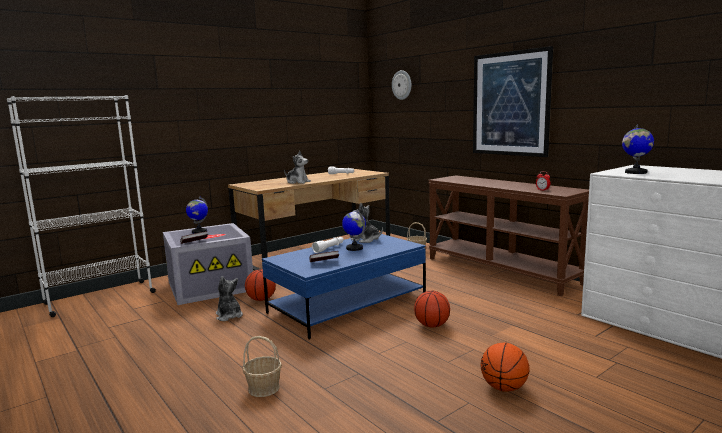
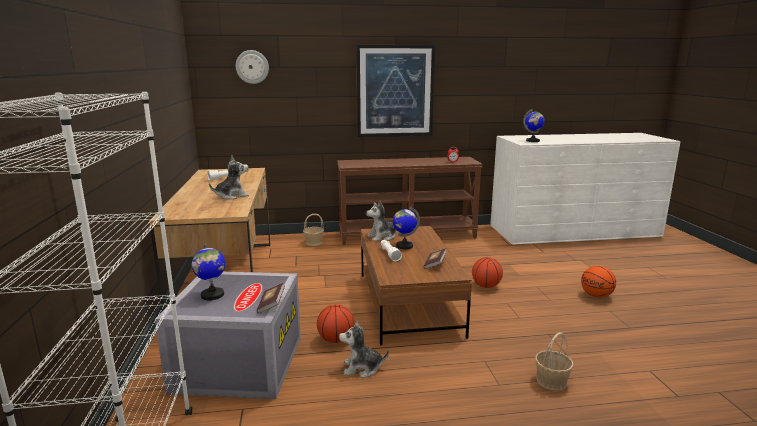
camera: 60 degrees left, 5 degrees up
(348, 305) = (408, 303): blue coffee table -> brown coffee table

